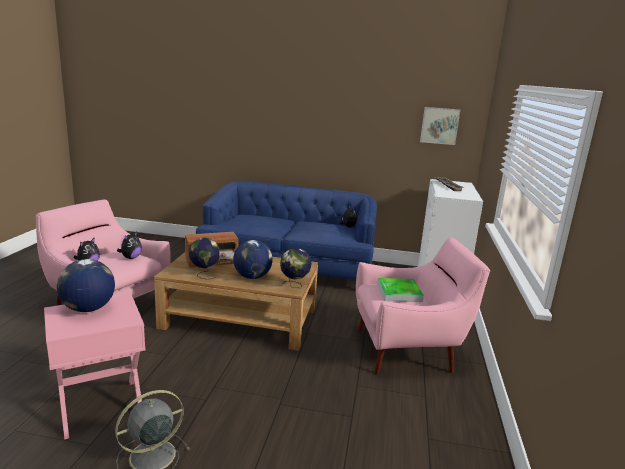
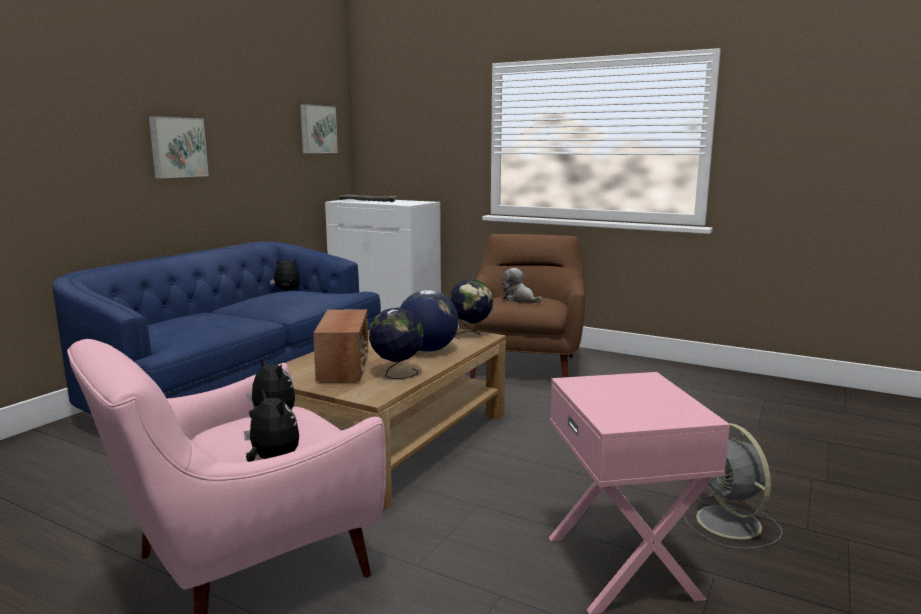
camera: 70 degrees left, 5 degrees down
(88, 309) = (610, 401): globe -> none
(316, 128) = (177, 147): none -> picture
(399, 293) = (519, 300): tray -> plush toy
(408, 350) = (524, 365): pink armchair -> brown armchair

